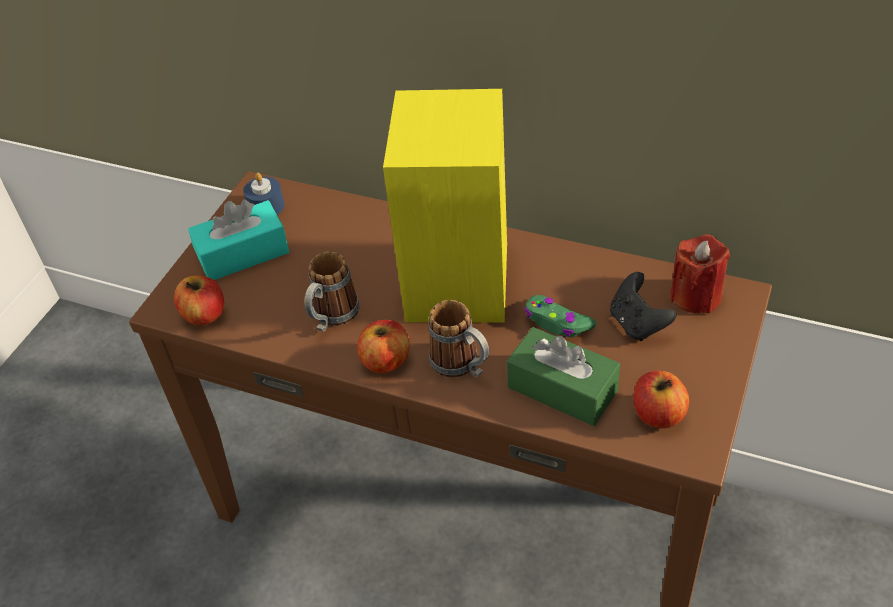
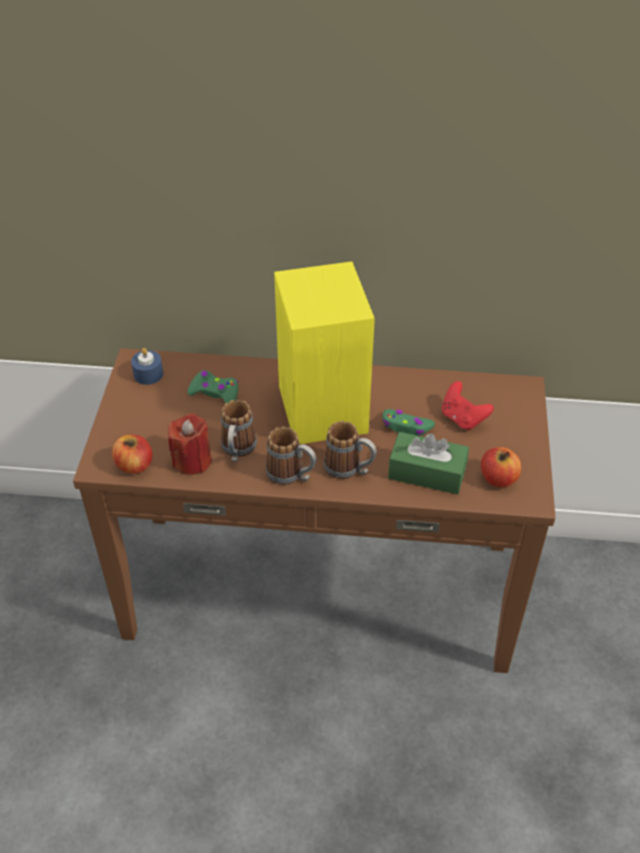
camera: 20 degrees left, 0 degrees up
(243, 254) = (145, 413): turquoise tissue box -> none
(334, 241) = (215, 393): none -> green game controller
(385, 361) = (291, 475): apple -> mug
(637, 323) = (462, 418): black game controller -> red game controller
(695, 296) = (495, 393): red candle -> red candle (192, 460)

